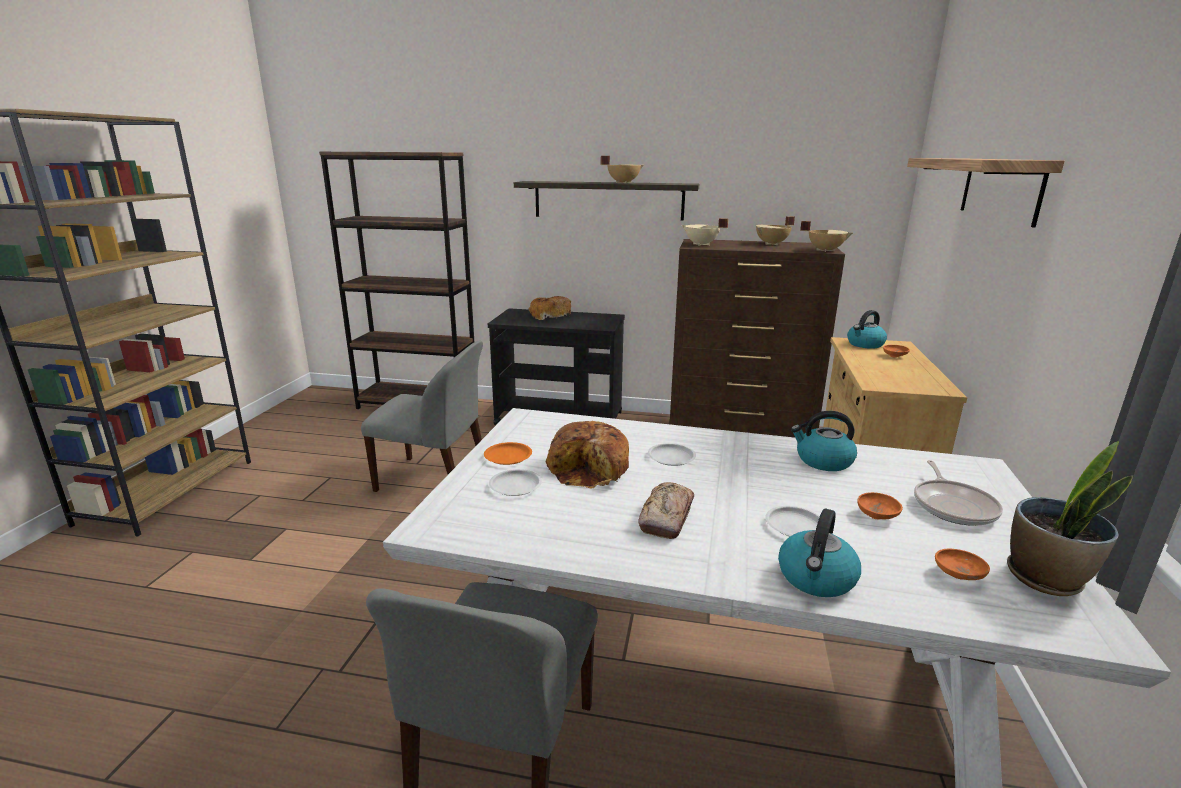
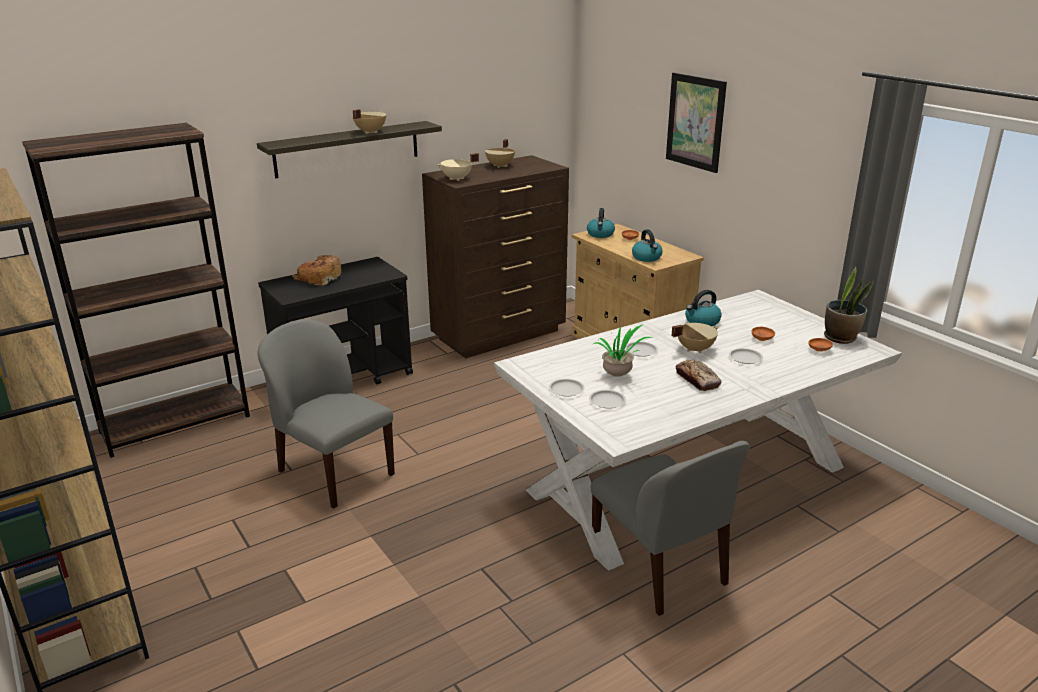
camera: 45 degrees left, 5 degrees up
(435, 479) = (334, 472): grey chair -> grey chair turned 105 degrees counterclockwise
(508, 457) = (566, 390): orange plate -> white plate
(590, 469) = (619, 375): bread -> potted plant
(816, 578) = (786, 375): kettle -> kettle (647, 258)
(825, 250) = (550, 166): beige cooking pot -> beige cooking pot (694, 349)
(953, 506) = (777, 321): frying pan -> none
(1000, 189) = (695, 122): shelf -> picture

